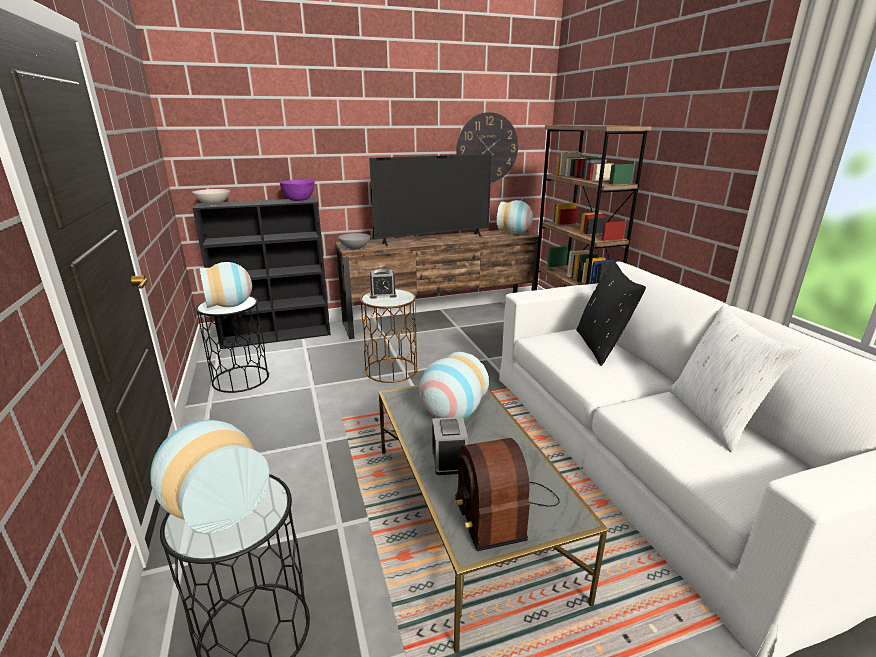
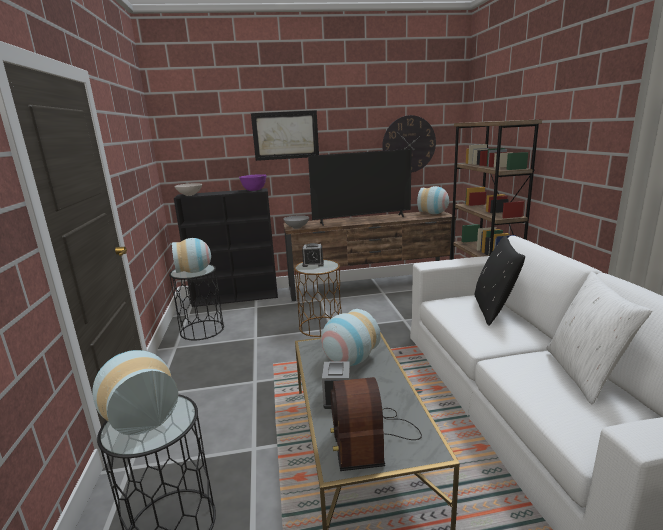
camera: 10 degrees right, 5 degrees down
(338, 130) = (285, 135): none -> picture

